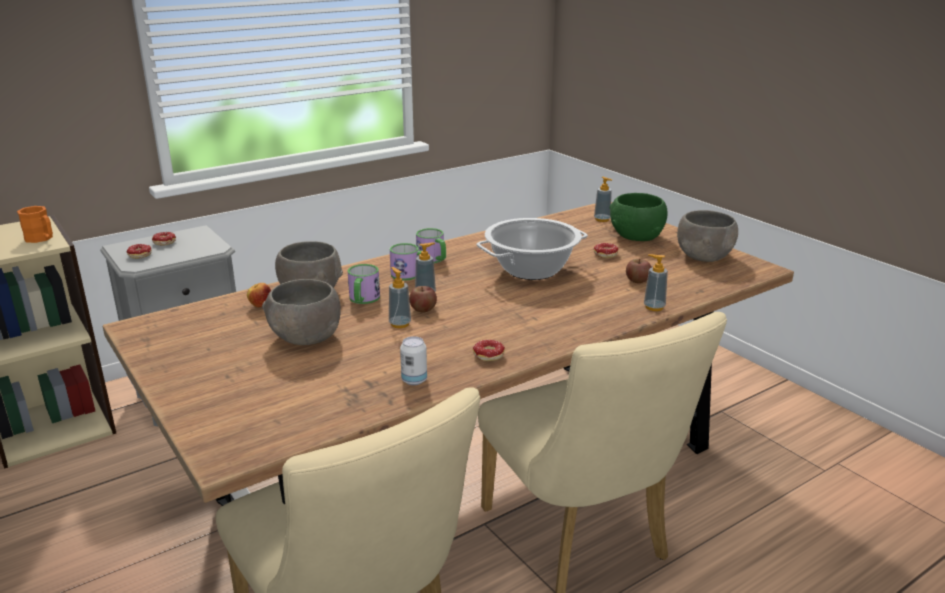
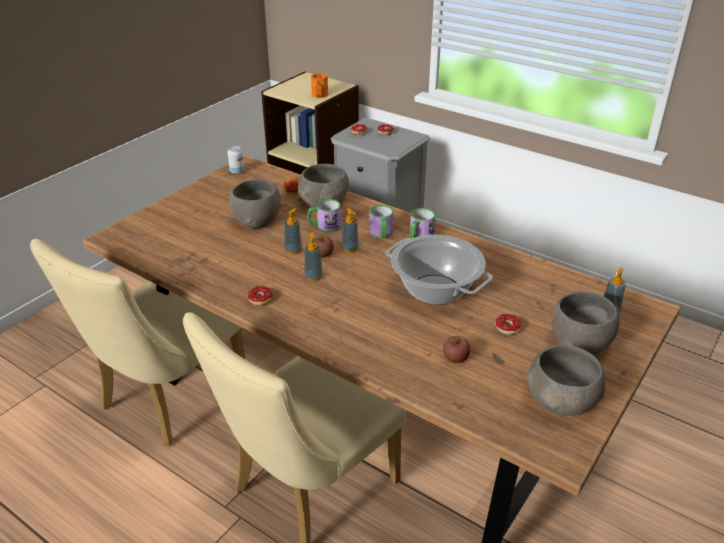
camera: 70 degrees right, 10 degrees up
(414, 380) = (212, 276): can -> can (237, 171)
(636, 236) = (579, 342): green bowl -> grey bowl
(654, 307) = (398, 376): soap dispenser -> soap dispenser (313, 277)

